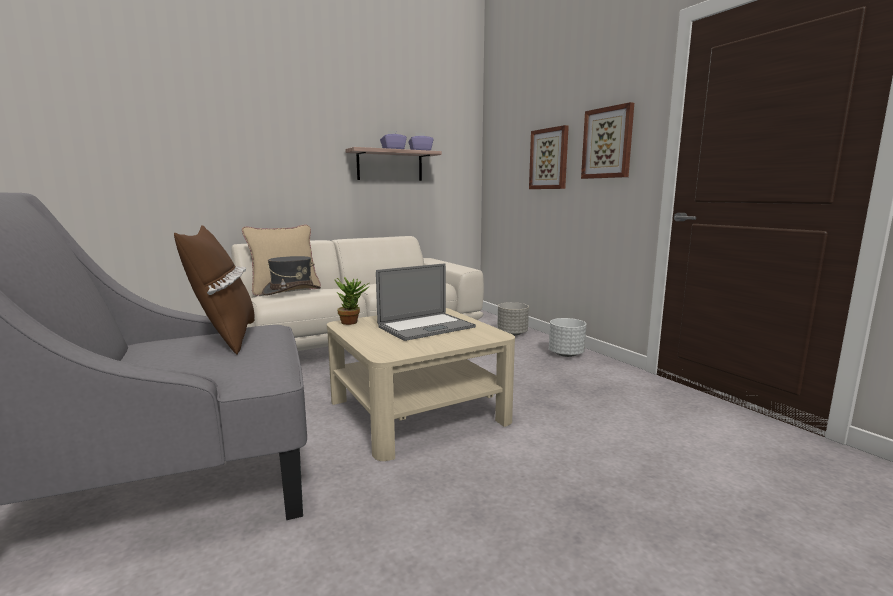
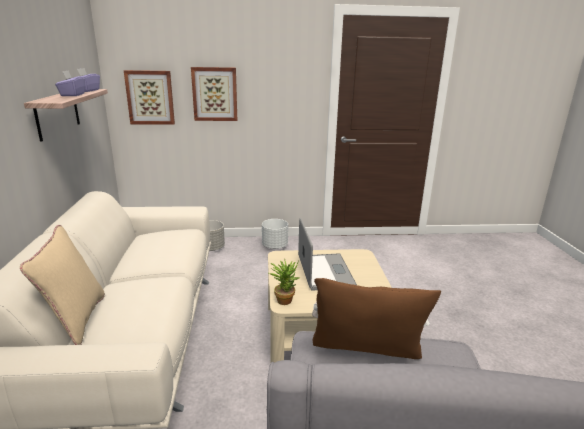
camera: 65 degrees left, 10 degrees up
(292, 291) = (134, 312): grey hat -> none
(608, 143) = (279, 87): picture -> picture (150, 97)

